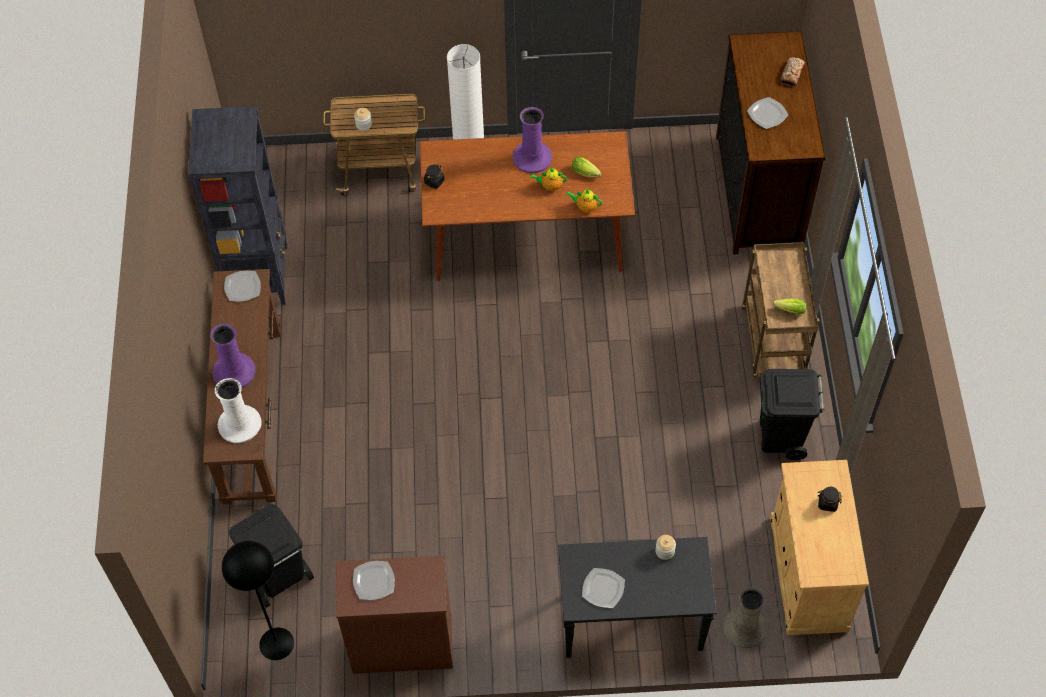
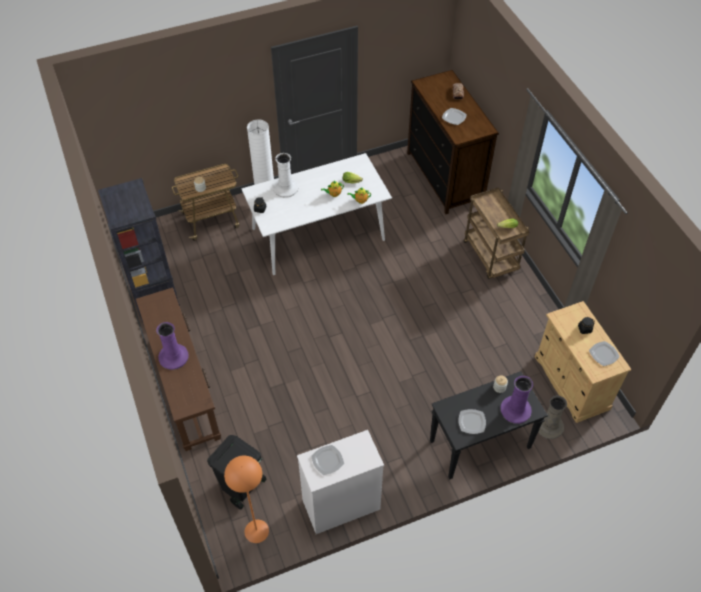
camera: 20 degrees left, 5 degrees down
(239, 424) = (190, 389): white vase -> white vase (285, 188)
(243, 286) = (159, 302): plate -> plate (603, 354)
(277, 643) = (257, 531): black floor lamp -> orange floor lamp
(401, 645) = (340, 505): brown dresser -> white dresser
(527, 234) = (318, 234): brown dining table -> white dining table
(532, 158) = (315, 181): purple vase -> purple vase (516, 410)
(780, 437) = (519, 308): black trash can -> none

